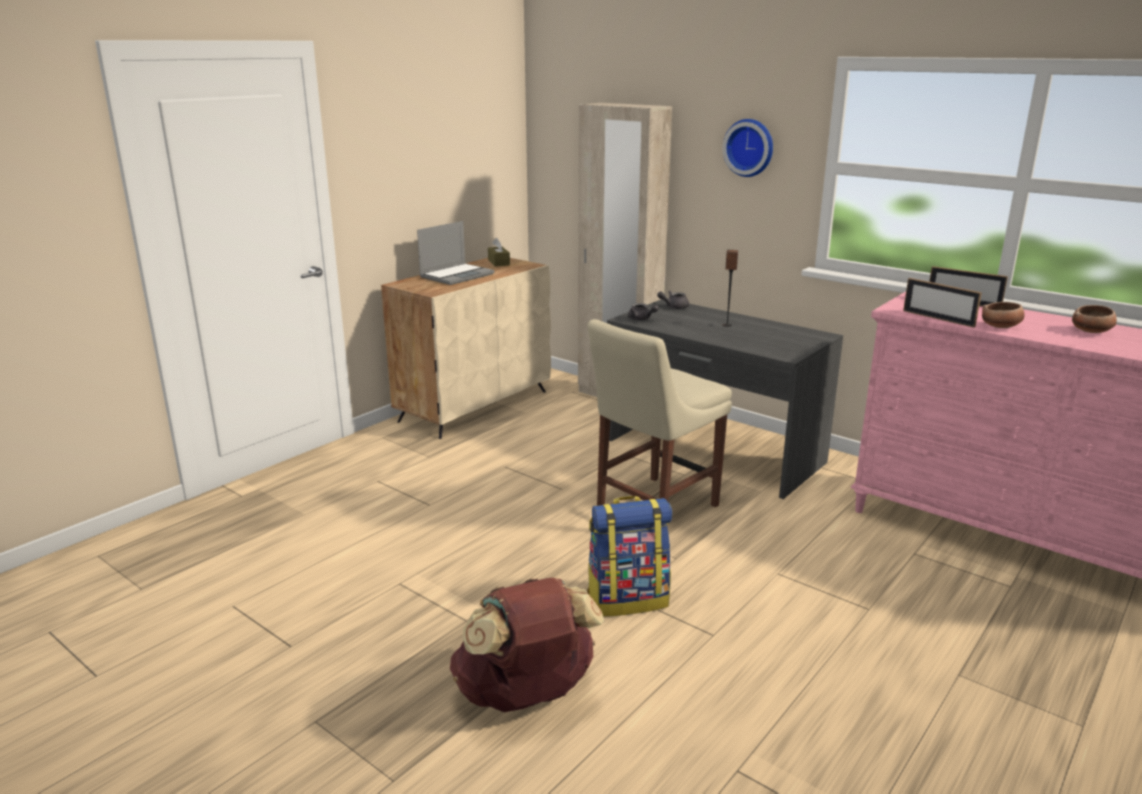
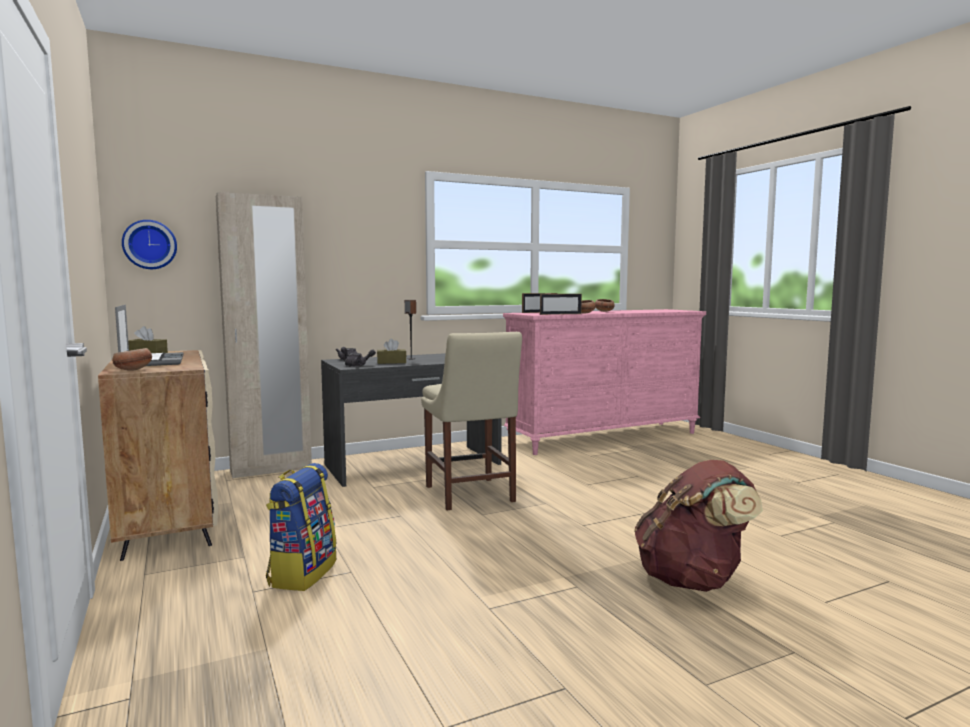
camera: 65 degrees left, 15 degrees down
(409, 284) = (133, 370): none -> bowl
(628, 599) = (587, 526): backpack -> backpack (302, 573)
(685, 324) = (391, 362): none -> brown tissue box
(749, 147) = (368, 232): wall clock -> wall clock (150, 244)

